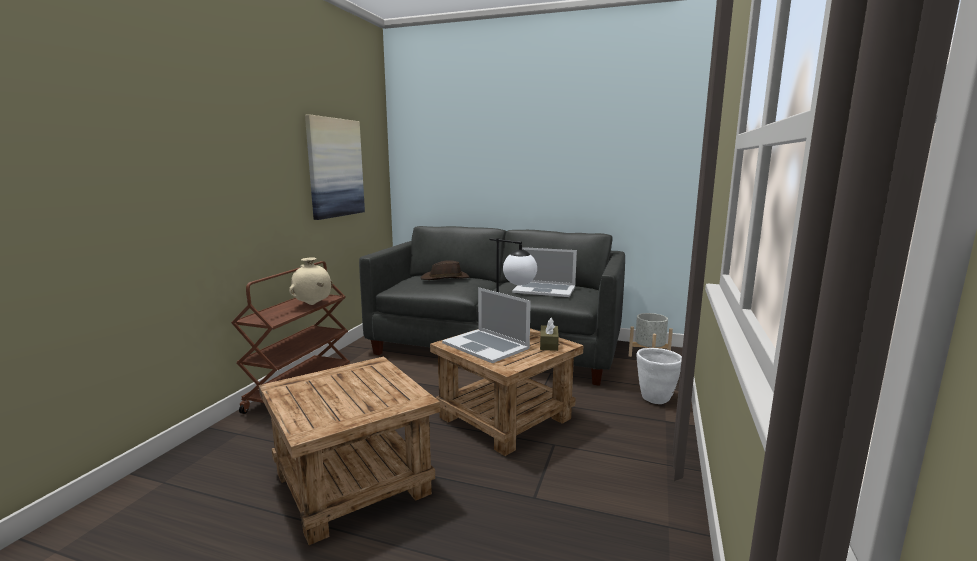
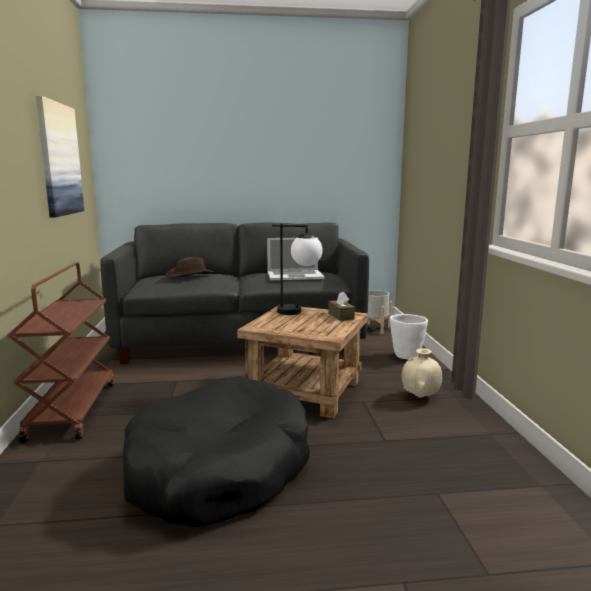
camera: 25 degrees left, 0 degrees up
(312, 304) = (82, 309): beige vase -> beige vase (420, 397)
(353, 482) = (219, 469): brown side table -> black dog bed
(486, 345) = (291, 324): laptop -> none

